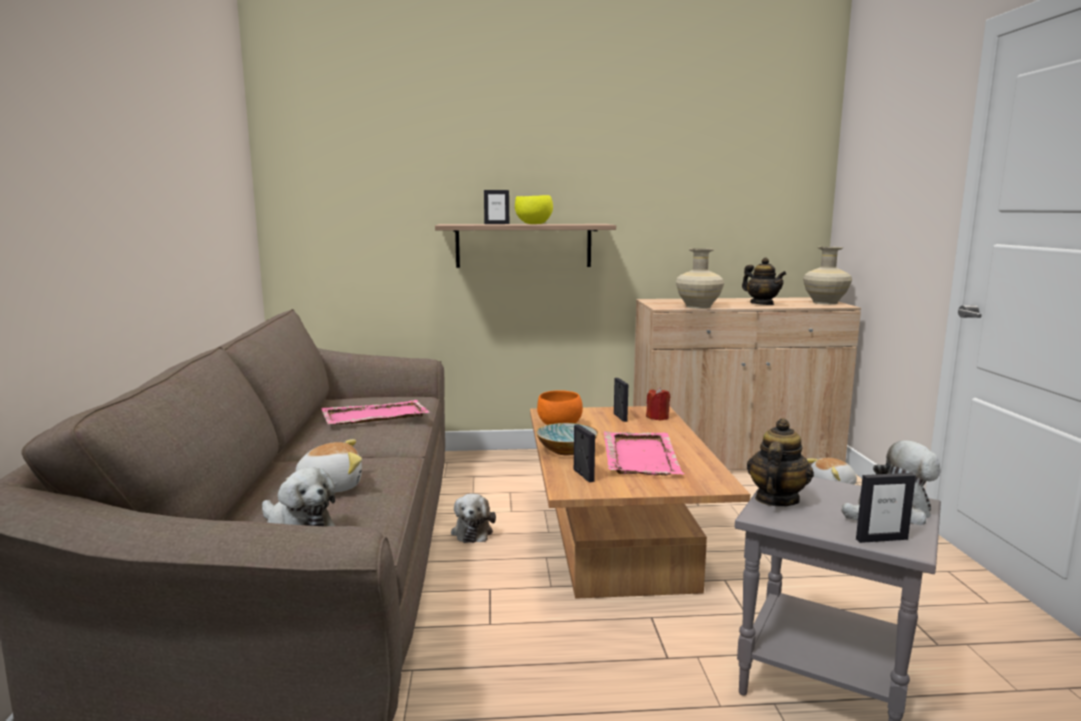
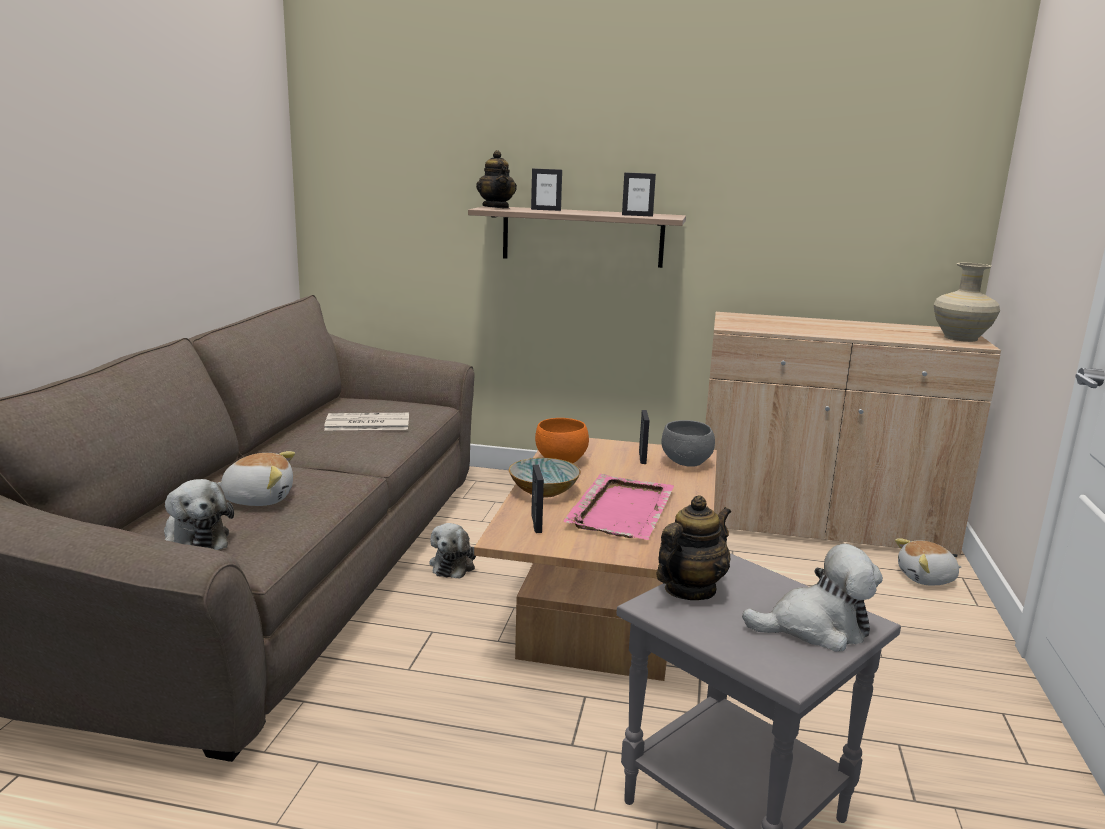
camera: 15 degrees right, 5 degrees up
(374, 416) = (366, 423): pink tray -> newspaper
(533, 224) = (588, 212): yellow bowl -> none
(657, 417) = (687, 463): red candle -> grey bowl
(699, 307) = (777, 330): beige vase -> none
(762, 304) = (868, 333): teapot -> teapot (496, 207)
(881, 539) = (765, 660): picture frame -> picture frame (637, 215)

